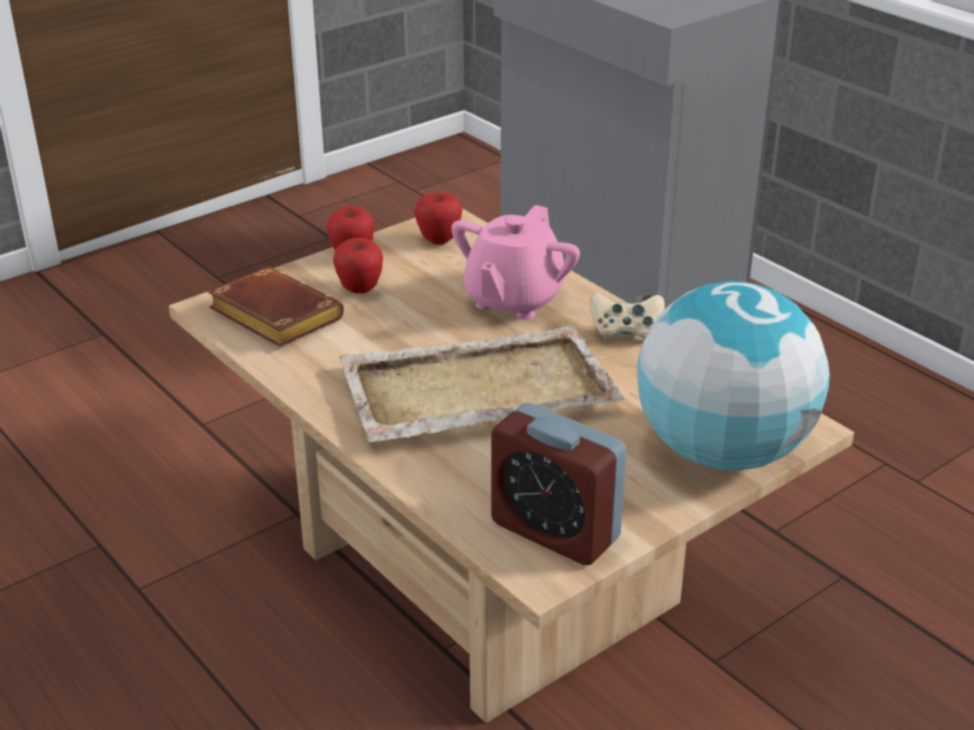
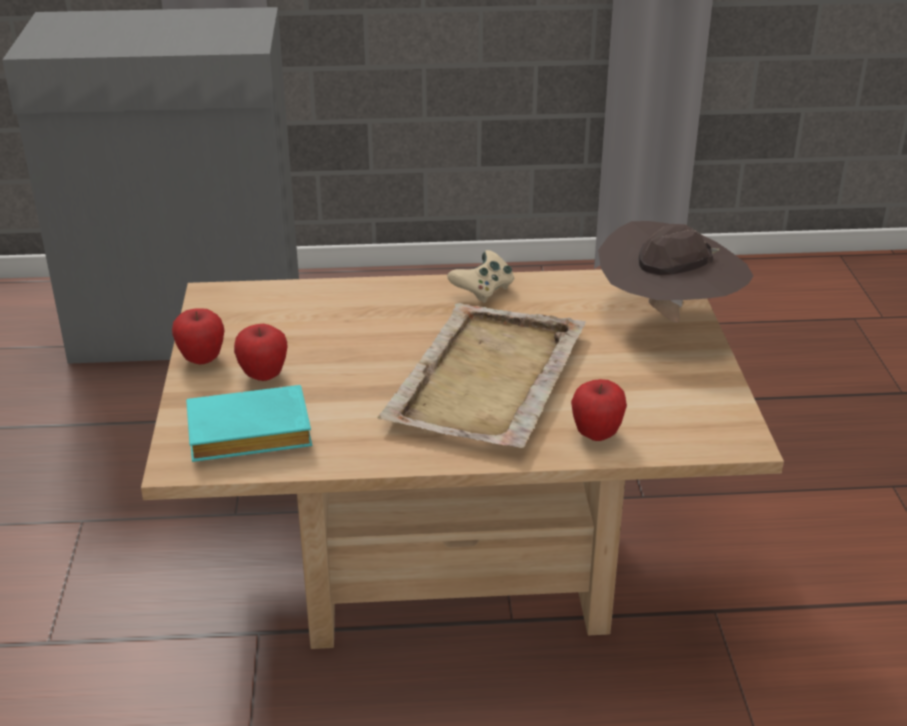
camera: 55 degrees left, 0 degrees up
(271, 317) = (246, 436): brown book -> turquoise book
(438, 240) = (238, 311): apple -> apple (596, 434)
(513, 300) = (378, 315): pink teapot -> none
(555, 531) = (696, 416): alarm clock -> none
(722, 451) = (668, 317): globe -> brown hat

